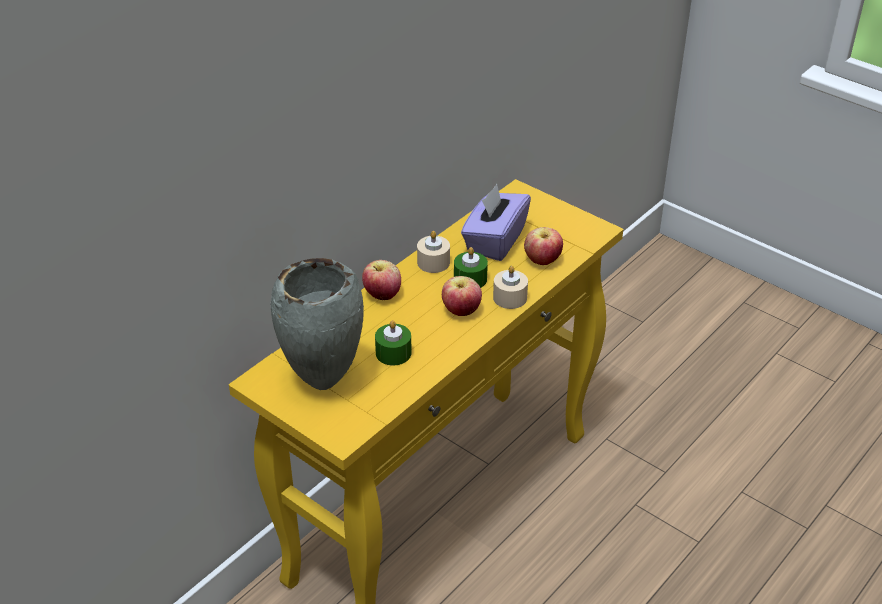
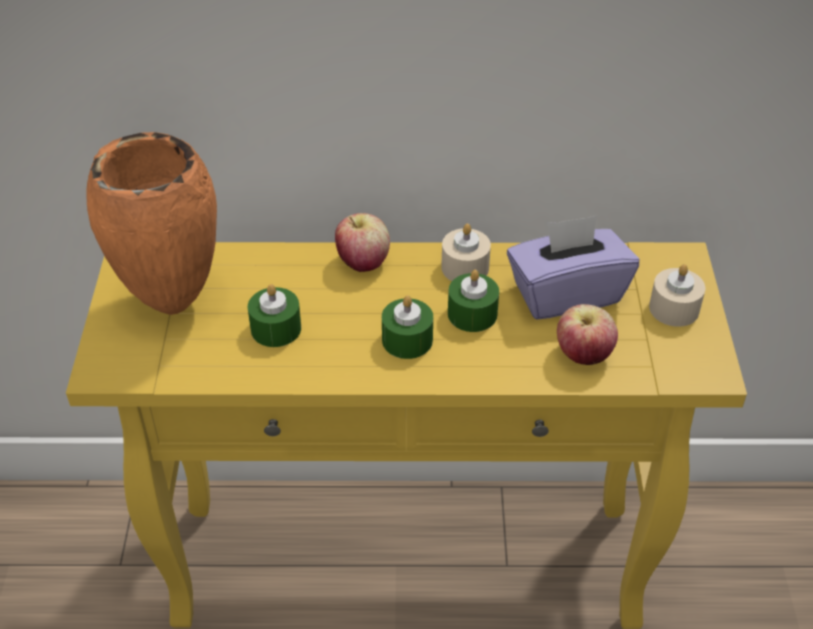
camera: 50 degrees right, 5 degrees up
(323, 384) = (171, 306): grey vase -> orange vase
(461, 311) = (407, 340): apple -> green candle
(510, 297) = (479, 367): beige candle -> beige candle (674, 308)

